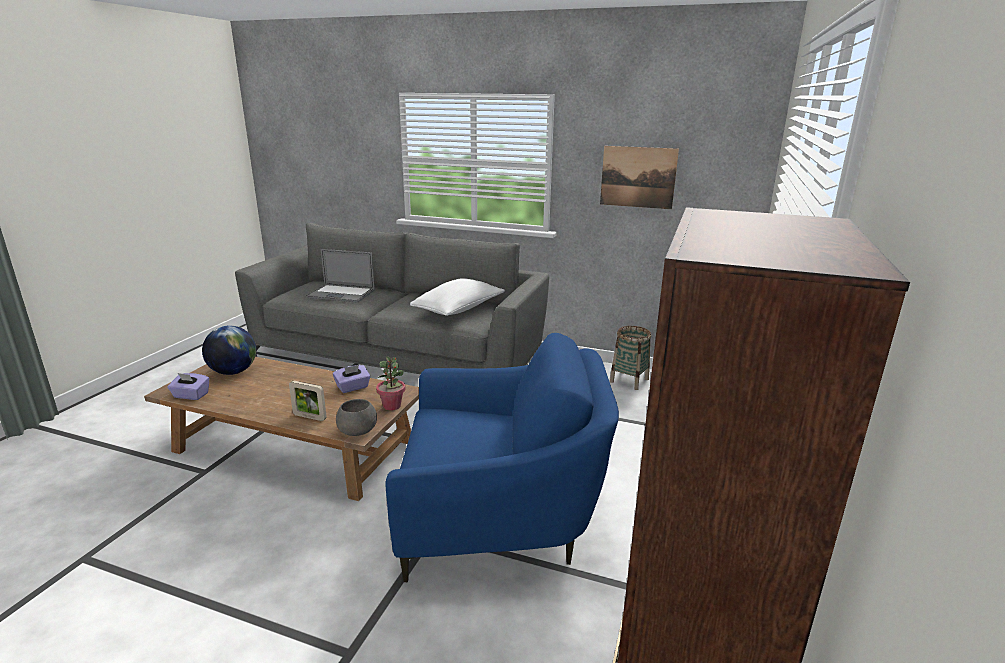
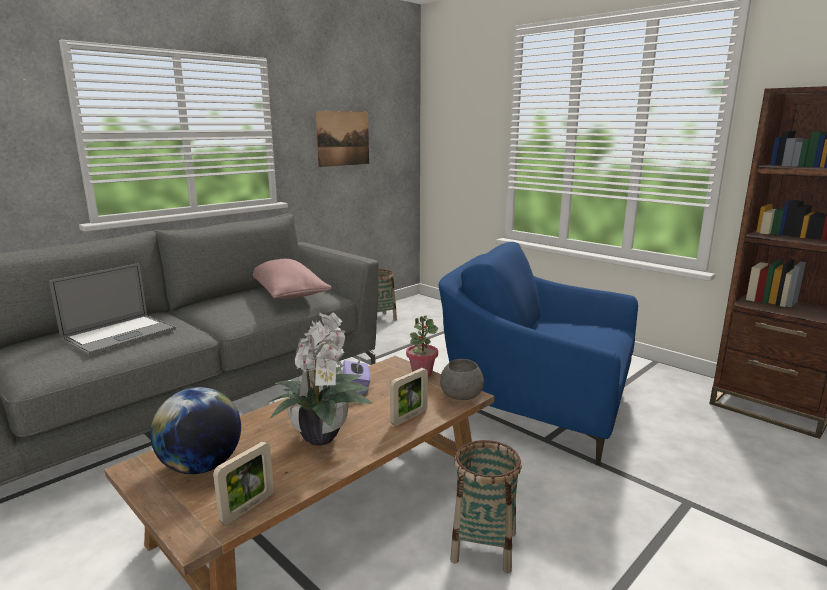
camera: 65 degrees left, 5 degrees down
(191, 395) = (247, 508): purple tissue box -> picture frame
(258, 524) = (484, 547): none -> basket
(274, 394) = (322, 436): none -> potted plant
(459, 310) = (288, 294): white pillow -> pink pillow
(499, 517) = (536, 407): blue armchair -> blue armchair turned 90 degrees counterclockwise

